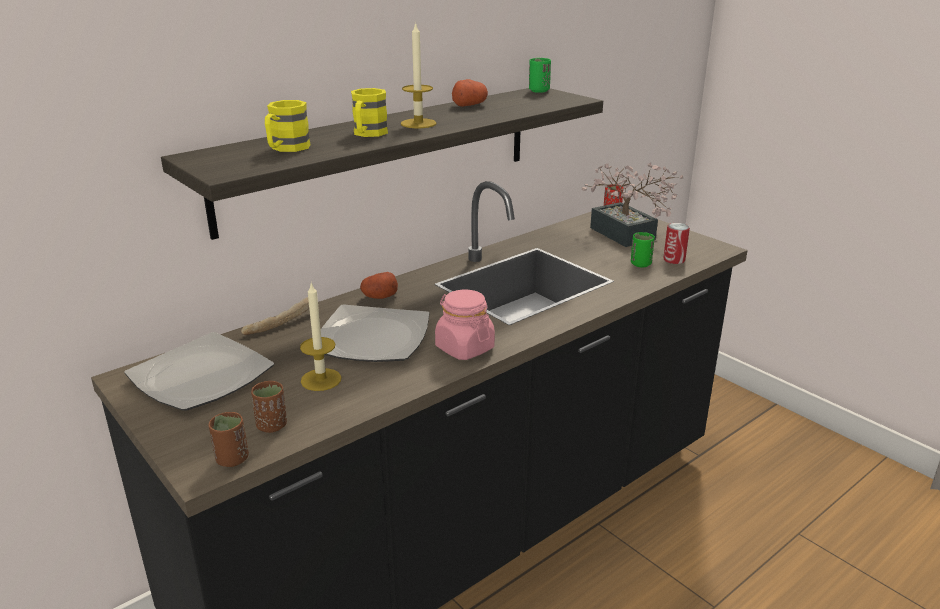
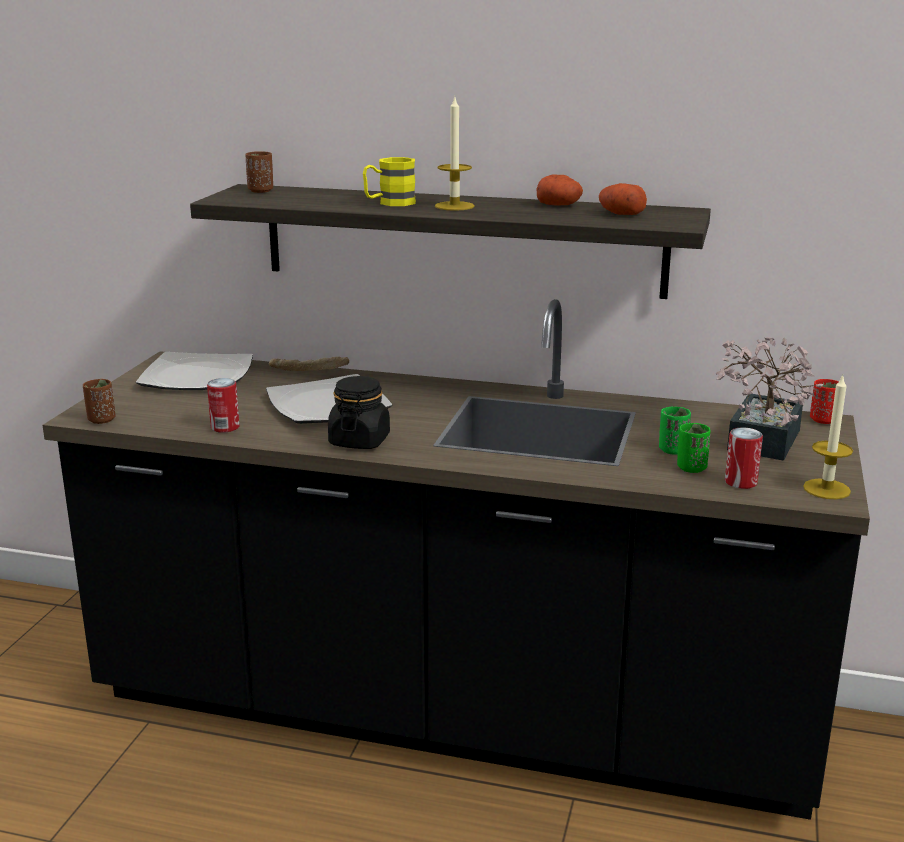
camera: 55 degrees right, 5 degrees down
(272, 425) = (155, 417): brown cup -> brown cup (260, 191)
(286, 149) = (306, 197): yellow mug -> none
(321, 379) = (238, 410): candle -> candle (826, 489)
(353, 397) = (225, 427): none -> can
(379, 297) = (407, 385): potato -> potato (620, 214)
(464, 348) = (359, 441): pink jar -> black jar
(539, 91) = (681, 211): green cup -> green cup (673, 450)

